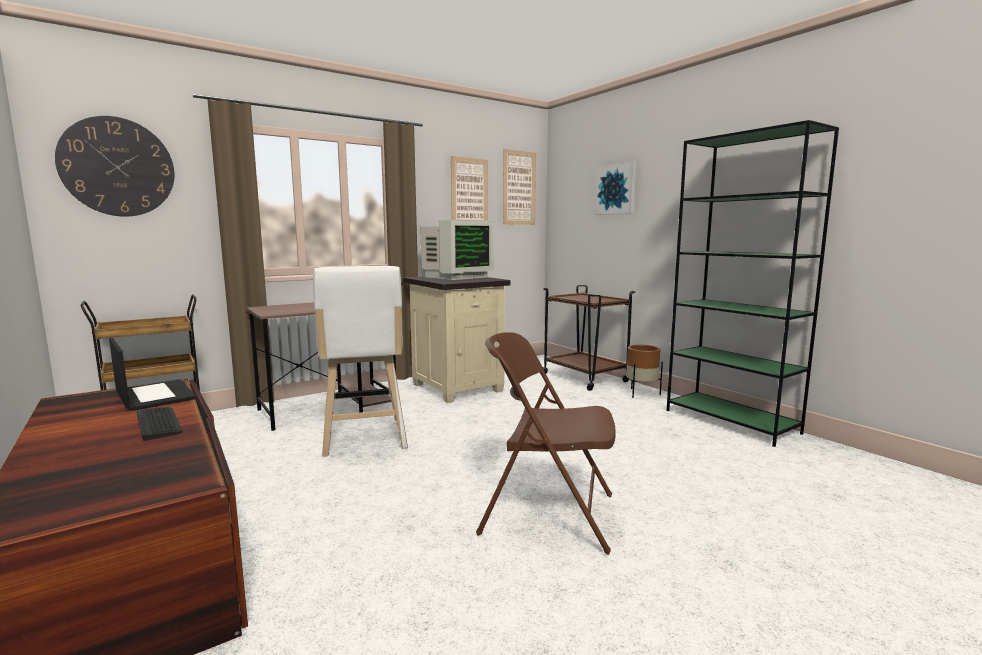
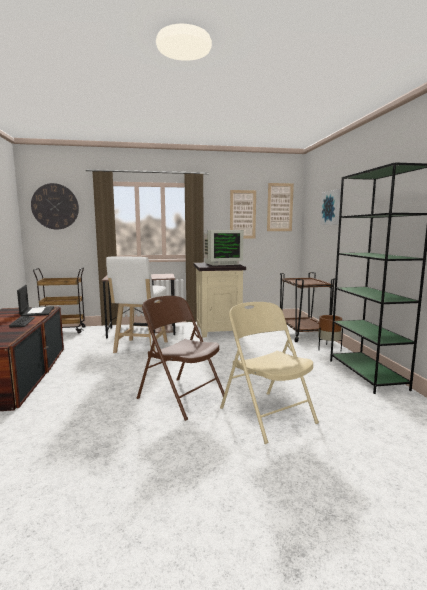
camera: 25 degrees right, 0 degrees up
(704, 510) = (267, 415): none -> beige chair

